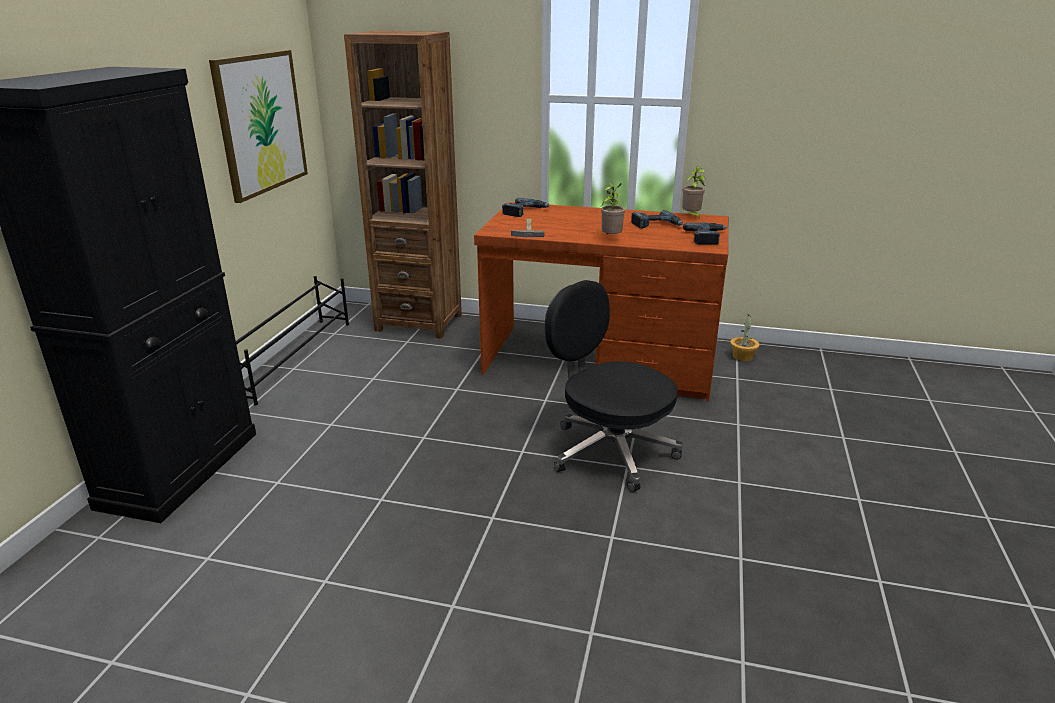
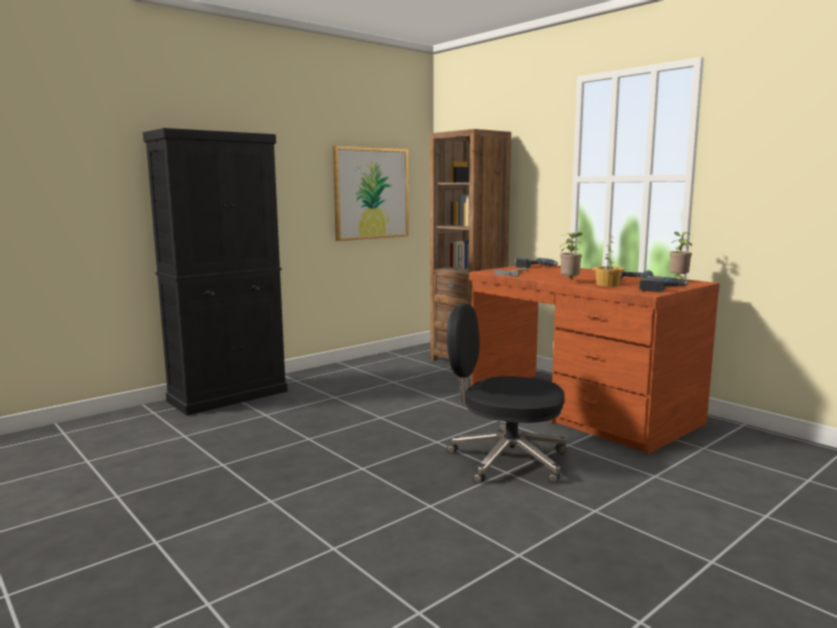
camera: 35 degrees right, 15 degrees down
(293, 358) = (359, 362): black shoe rack -> none
(609, 451) = (505, 460): black office chair -> black office chair turned 60 degrees counterclockwise
(742, 356) = (733, 435): potted plant -> potted plant (607, 284)

